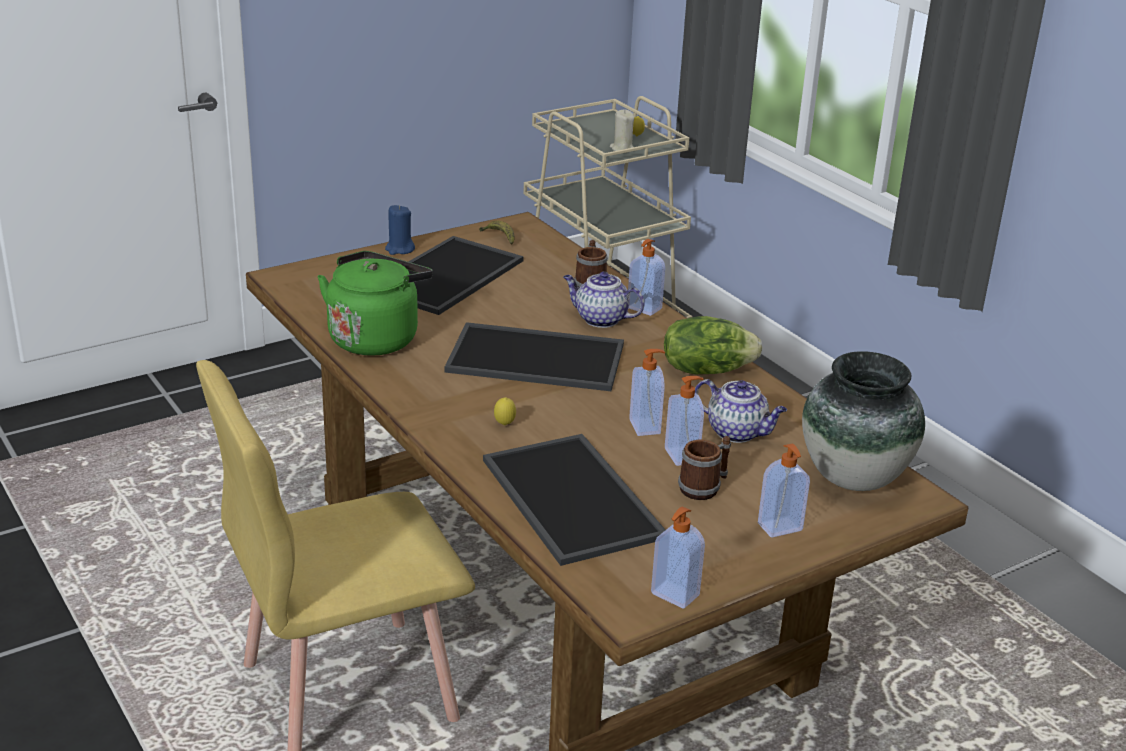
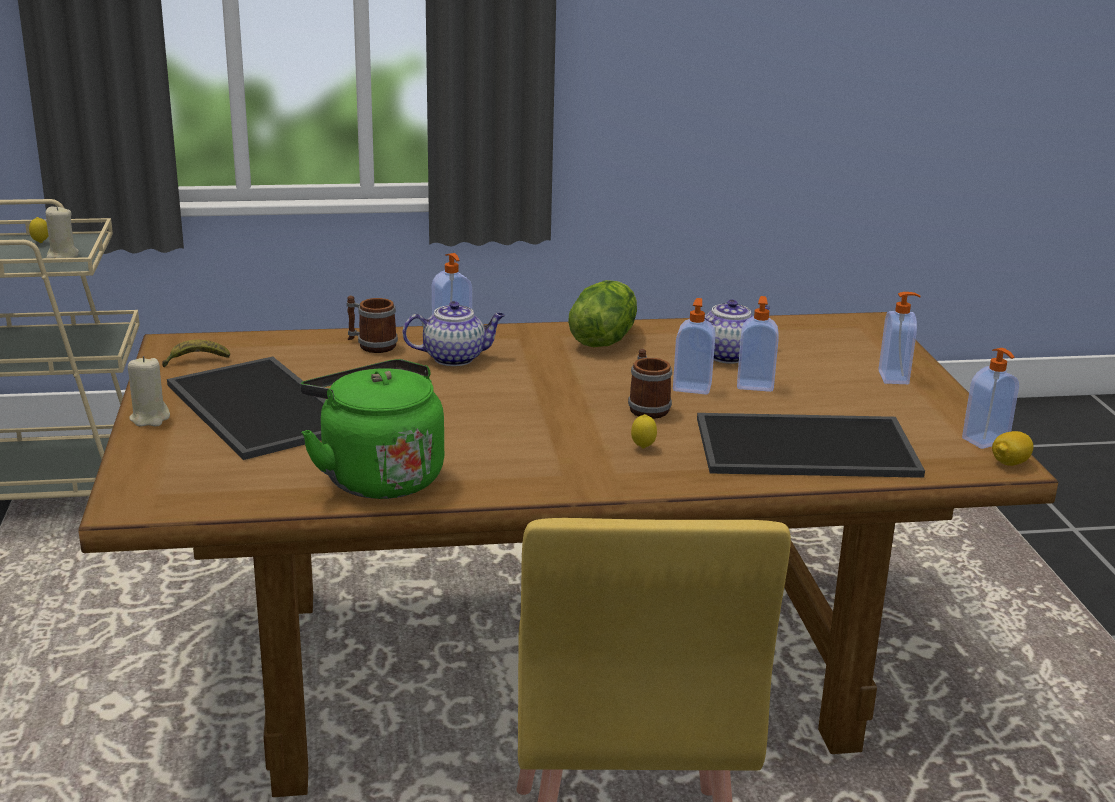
camera: 65 degrees left, 5 degrees down
(399, 249) = (150, 418): blue candle -> beige candle
(538, 357) = (509, 402): tray -> none
(600, 319) = (455, 358): teapot -> teapot turned 150 degrees counterclockwise
(633, 613) = (1009, 463): none -> lemon
(704, 487) = (815, 389): mug -> mug (646, 407)
(854, 478) = (829, 335): vase -> none

